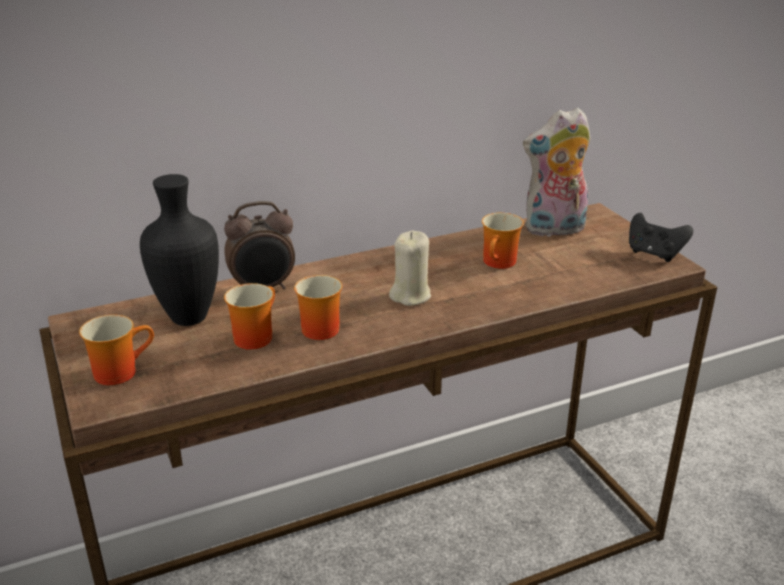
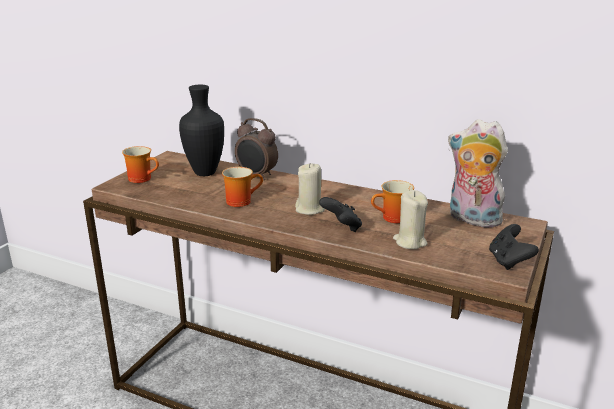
camera: 50 degrees right, 5 degrees down
(253, 336) = (210, 190): mug -> none
(482, 298) = (342, 228): none -> black game controller
(561, 278) = (410, 242): none -> beige candle

